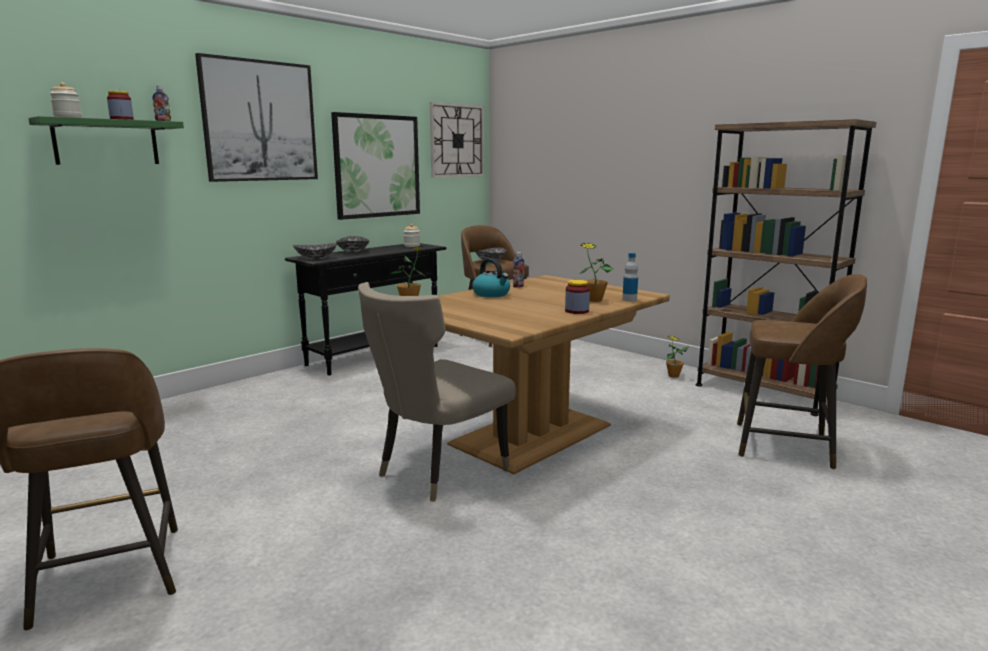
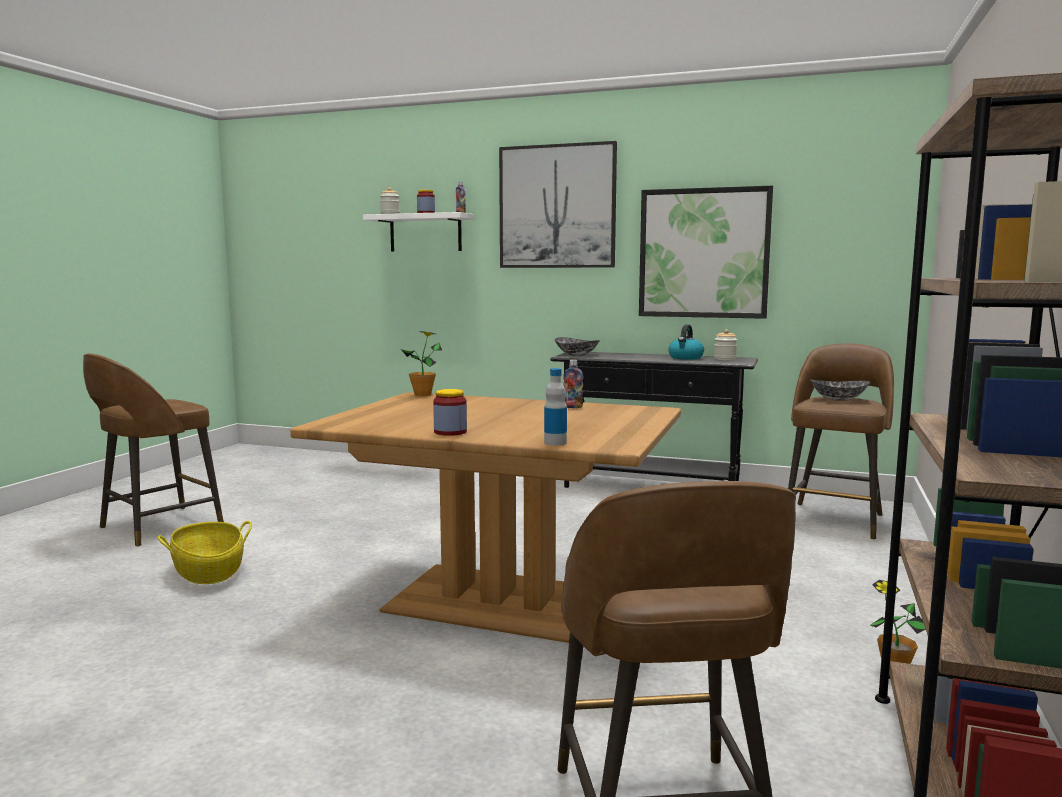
camera: 65 degrees right, 5 degrees down
(106, 142) = (425, 233): green shelf -> white shelf
(334, 544) = (209, 571): none -> basket
(352, 251) = (640, 355): bowl -> none
(436, 472) = (363, 577): beige chair -> none
(457, 141) = (857, 215): wall clock -> none
(492, 294) = (509, 405): kettle -> kettle (686, 358)
(594, 300) = (530, 432): potted plant -> none

